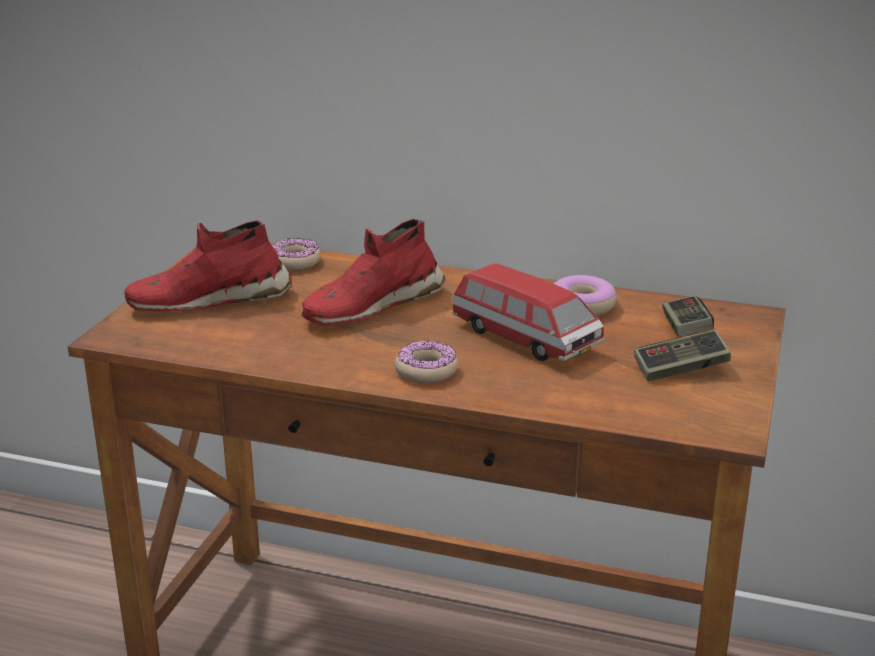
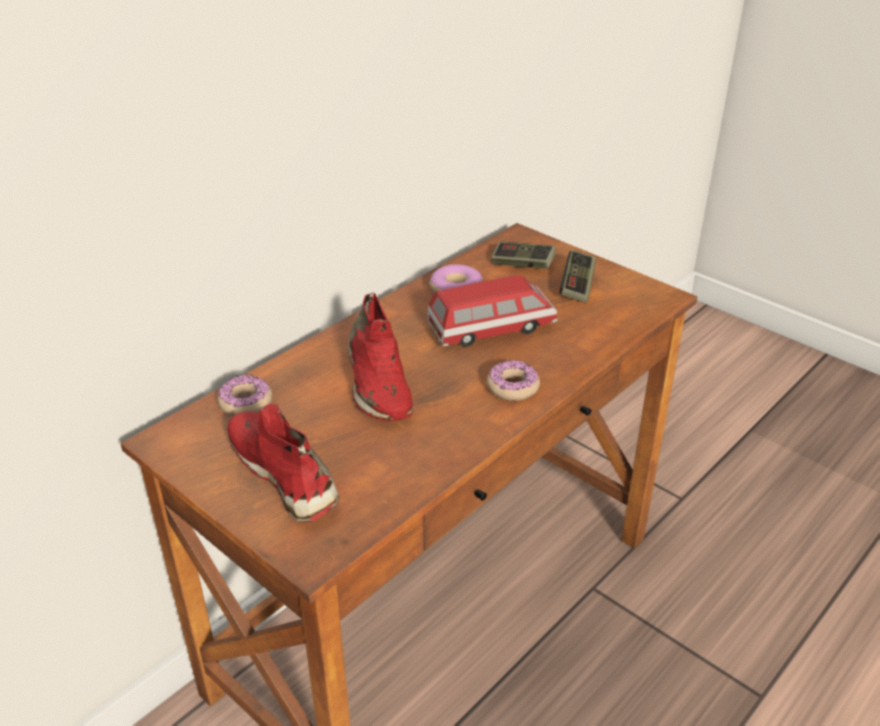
camera: 65 degrees left, 10 degrees up
(209, 300) = (285, 473): red shoe -> red shoe turned 135 degrees clockwise

